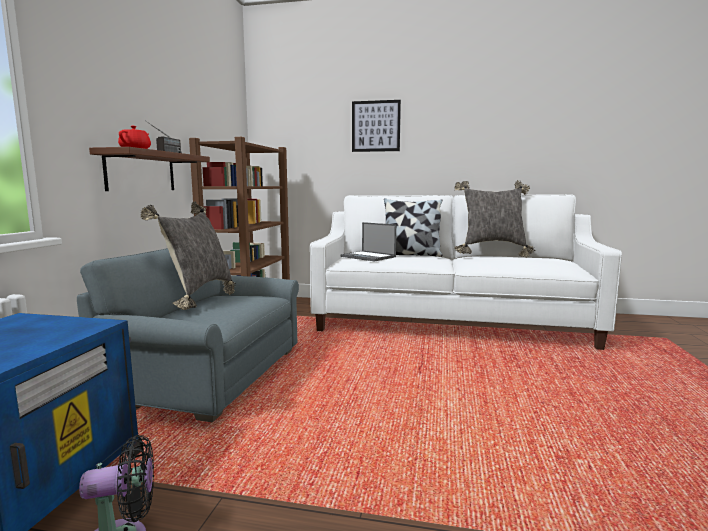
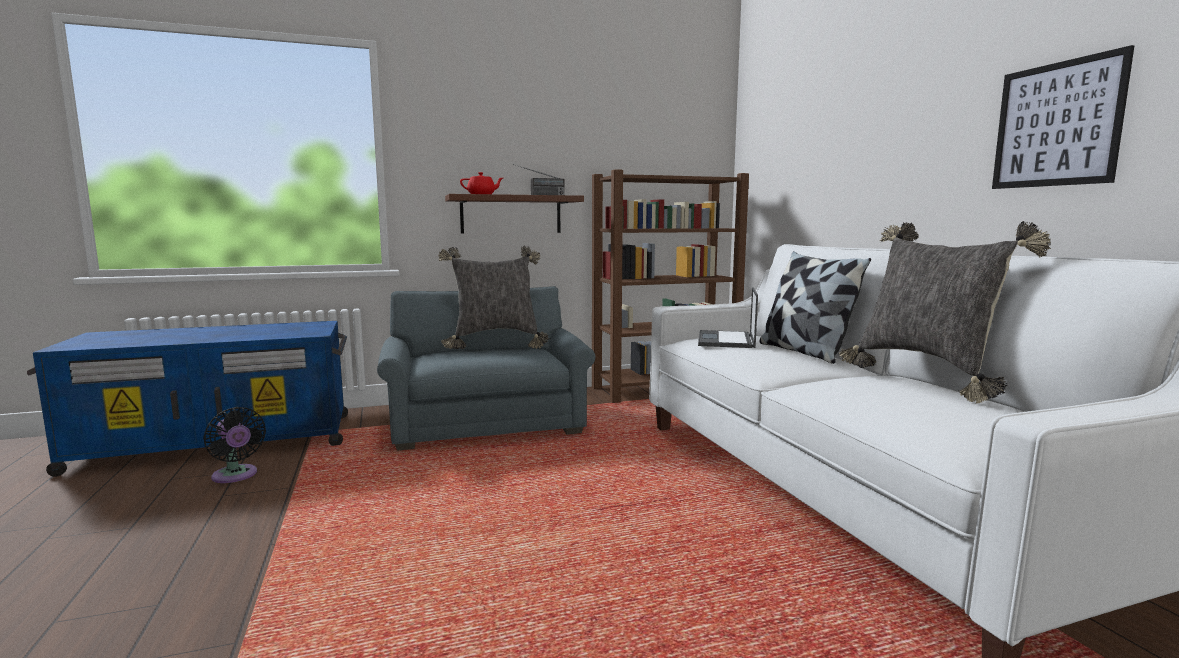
camera: 60 degrees right, 0 degrees up
(375, 126) = (863, 125): picture -> picture (1056, 124)

